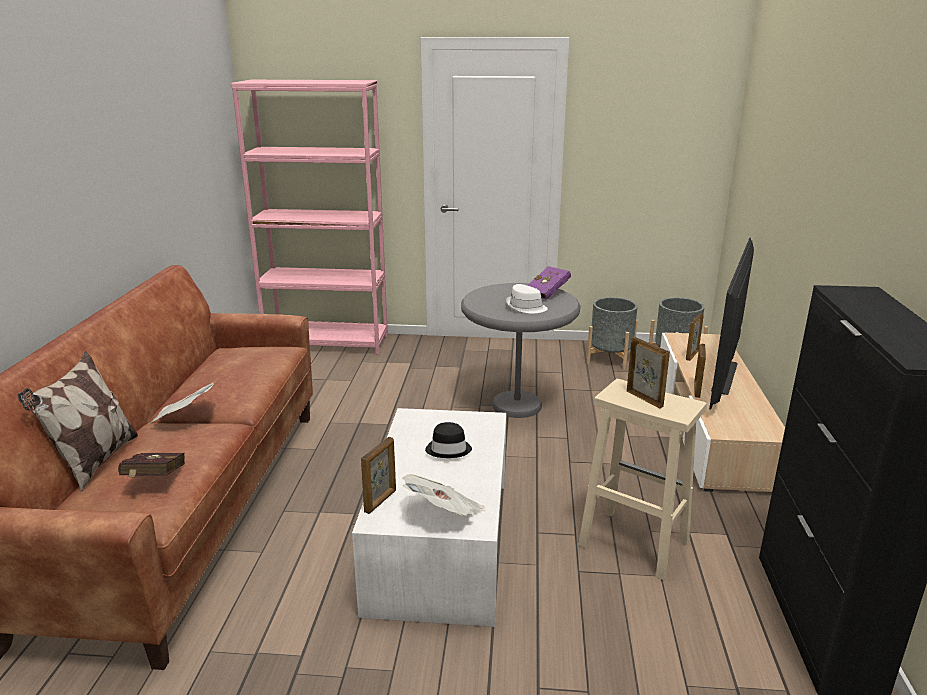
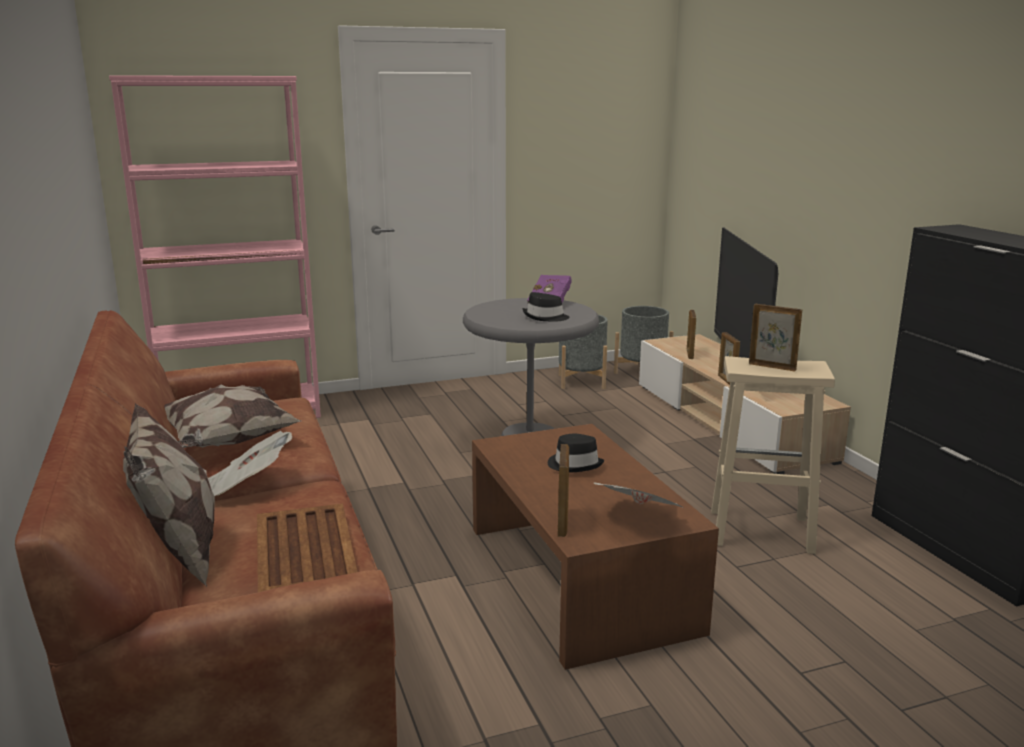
camera: 25 degrees left, 5 degrees down
(154, 481) = (305, 551): red book -> brown tray
(210, 377) = (226, 442): none -> pillow
(439, 542) = (577, 577): white coffee table -> brown coffee table
(526, 307) = (545, 317): white hat -> black hat

